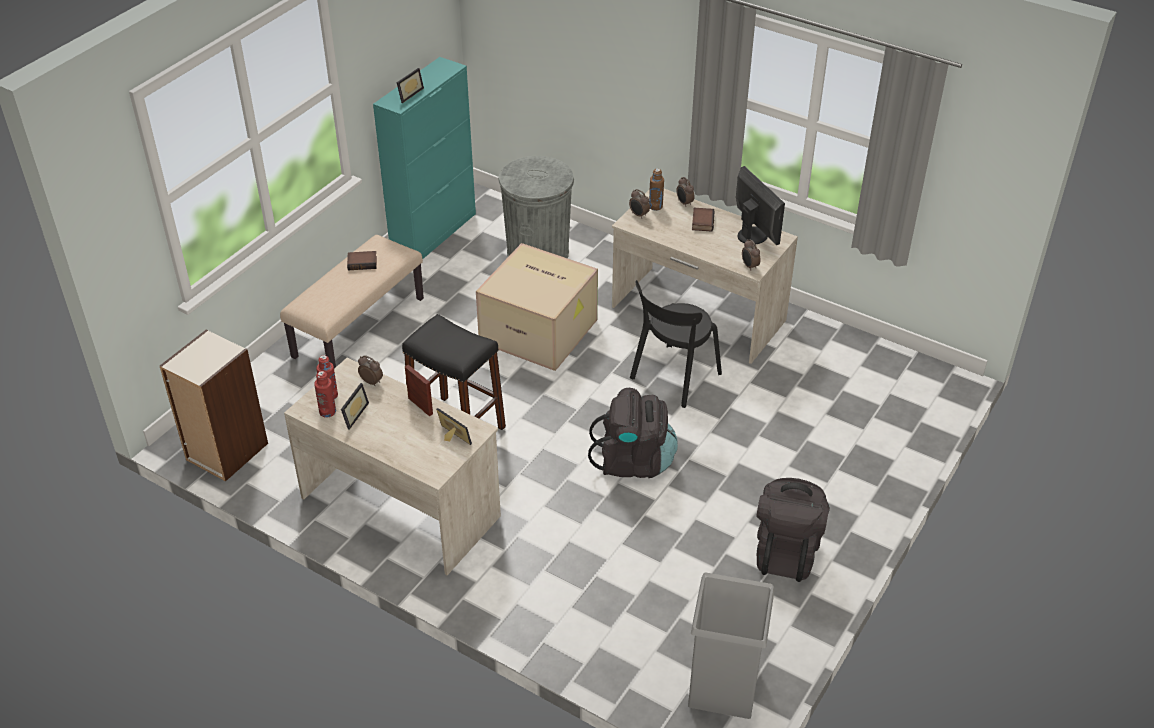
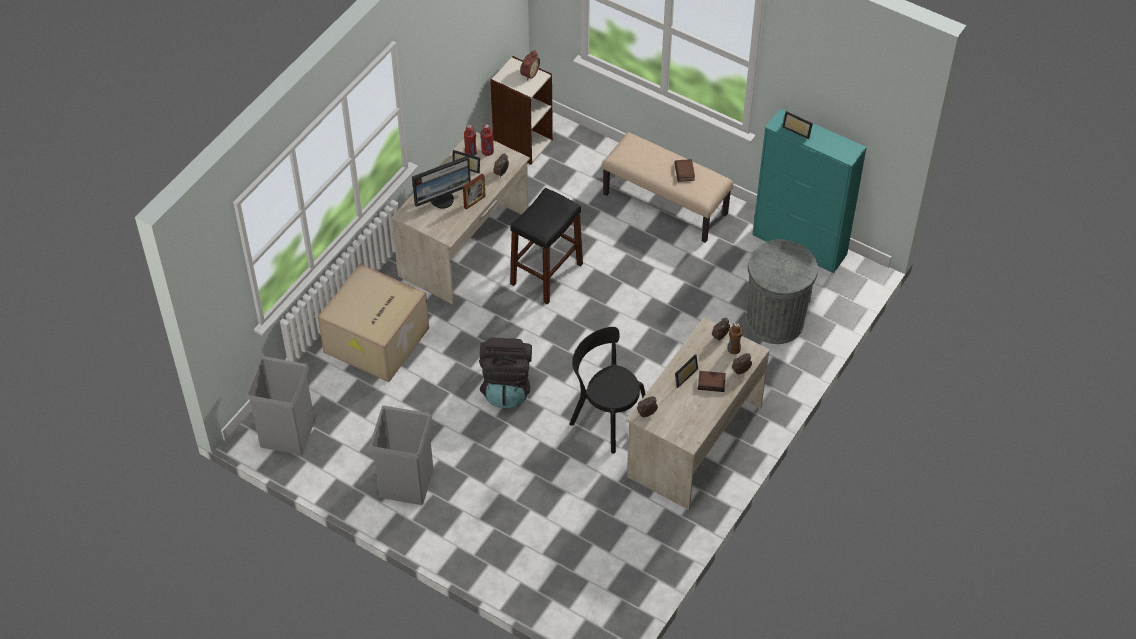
camera: 90 degrees right, 10 degrees up
(200, 349) = (529, 73): none -> alarm clock
(451, 438) = (440, 221): picture frame -> picture frame (683, 375)
(540, 330) = (666, 325): cardboard box -> cardboard box (377, 341)
(753, 235) = (693, 420): monitor -> monitor (442, 199)
(786, 552) = (407, 482): black backpack -> grey trash can

